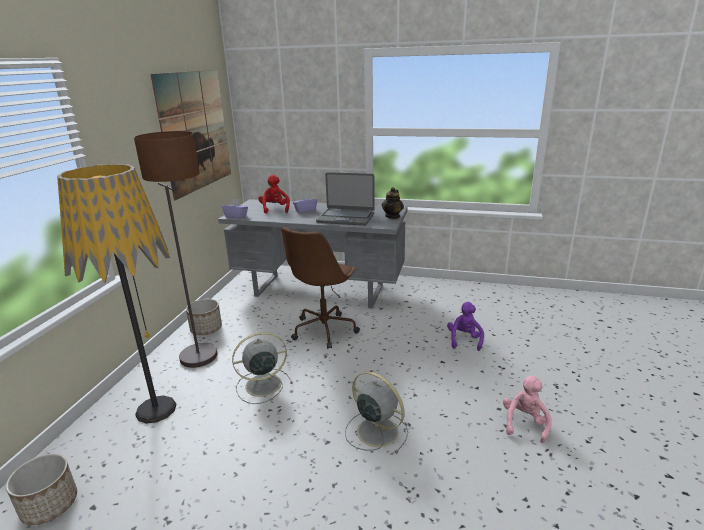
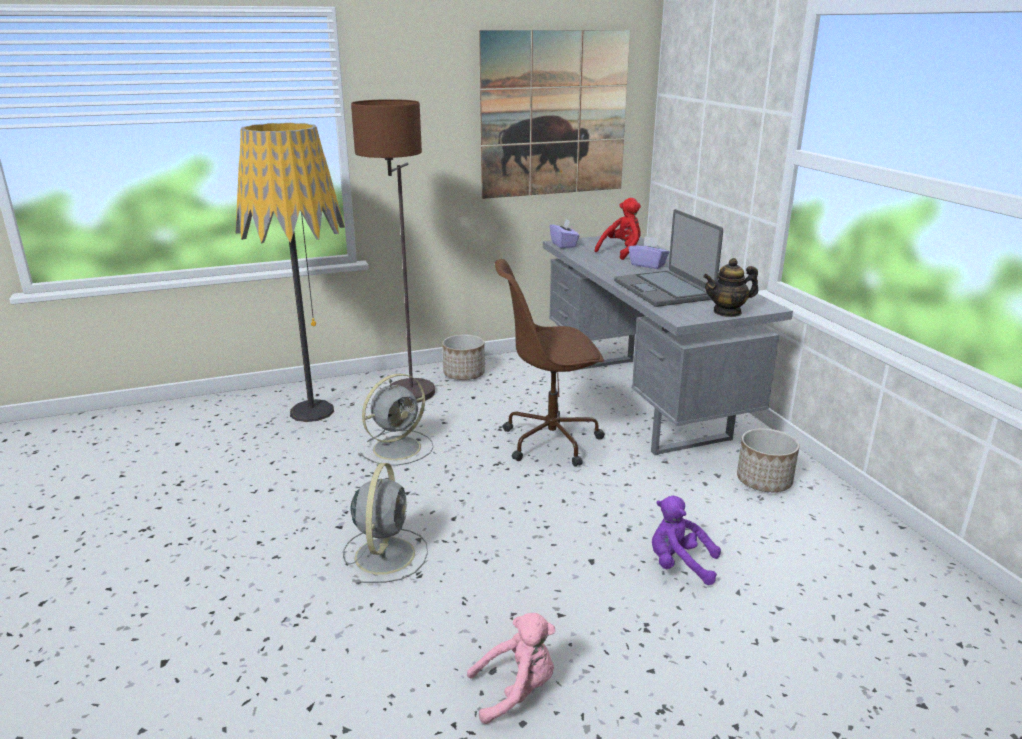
camera: 55 degrees right, 0 degrees up
(50, 505) = (170, 425): planter -> planter (763, 481)
(261, 385) = (399, 447): grey fan -> grey fan turned 105 degrees clockwise
(464, 340) = (679, 565): purple plush toy -> purple plush toy turned 135 degrees counterclockwise

